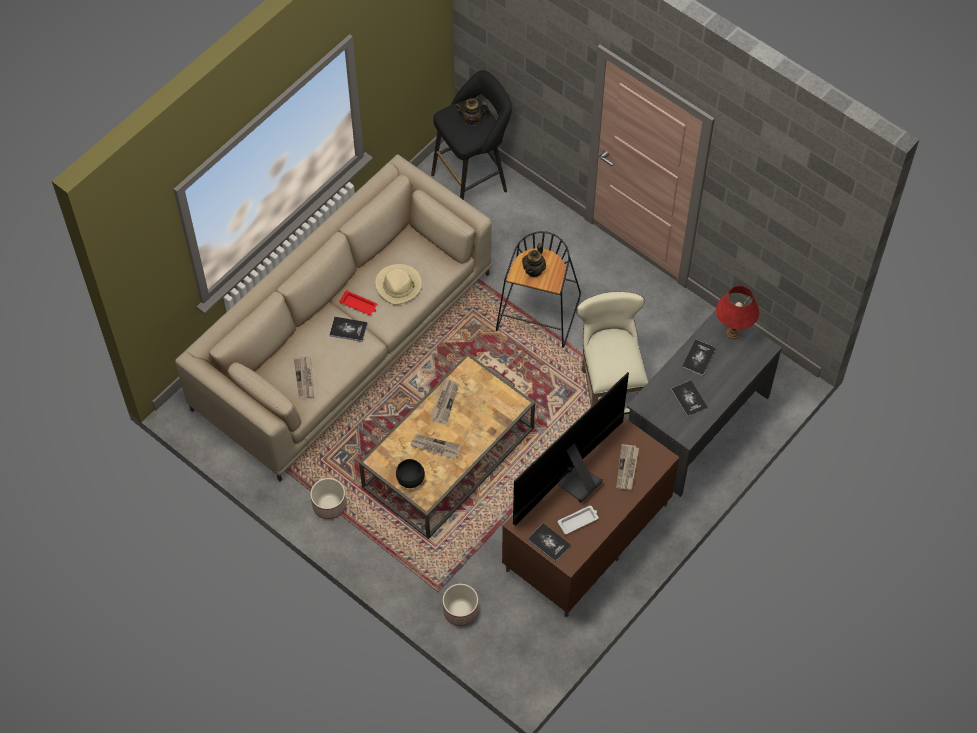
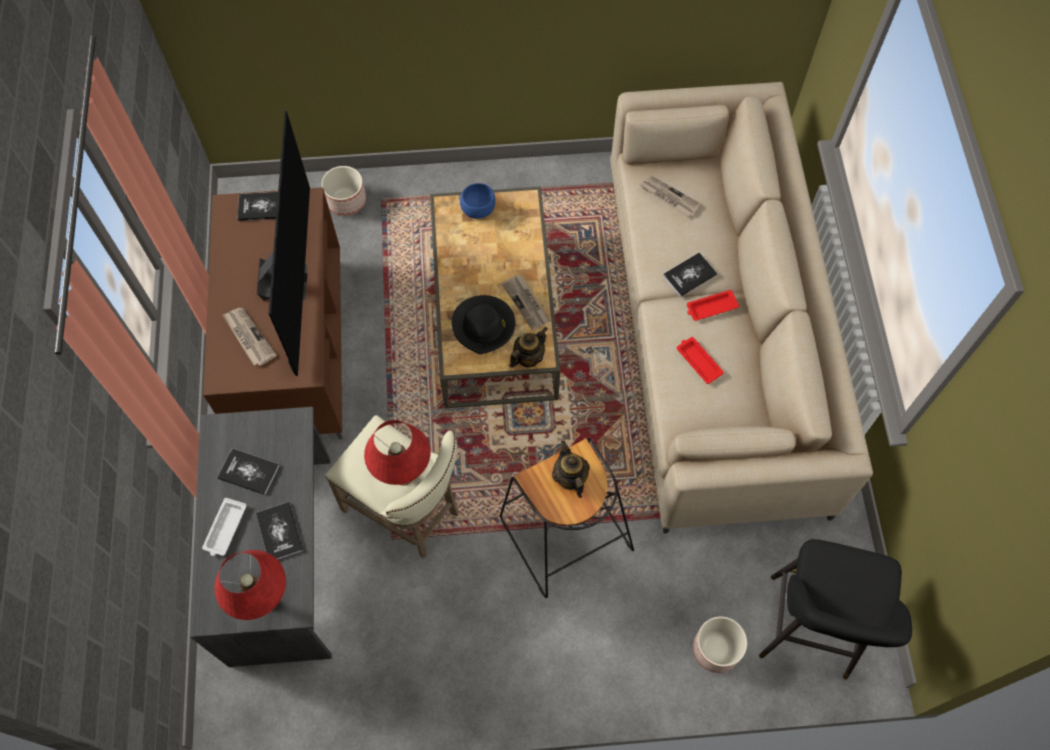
camera: 135 degrees right, 5 degrees up
(329, 505) = (550, 188): planter -> planter (716, 648)
(399, 285) = (698, 361): beige hat -> red tray
(410, 480) = (477, 209): black bowl -> blue bowl
(435, 447) = (487, 255): newspaper -> none
(472, 119) = (849, 594): teapot -> teapot (528, 357)
(481, 410) = (484, 325): none -> black hat
(578, 521) = (252, 248): white tray -> white tray (225, 529)
(610, 343) = (404, 475): none -> red table lamp

